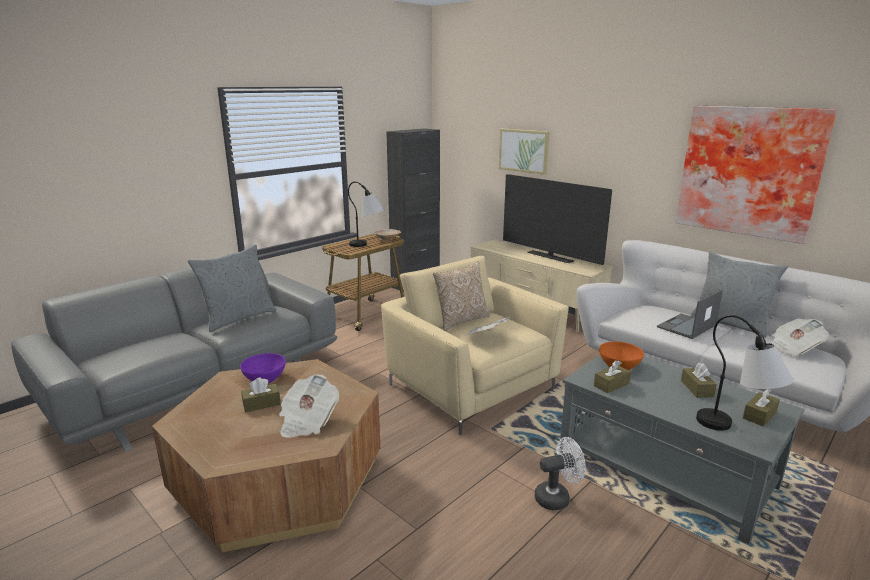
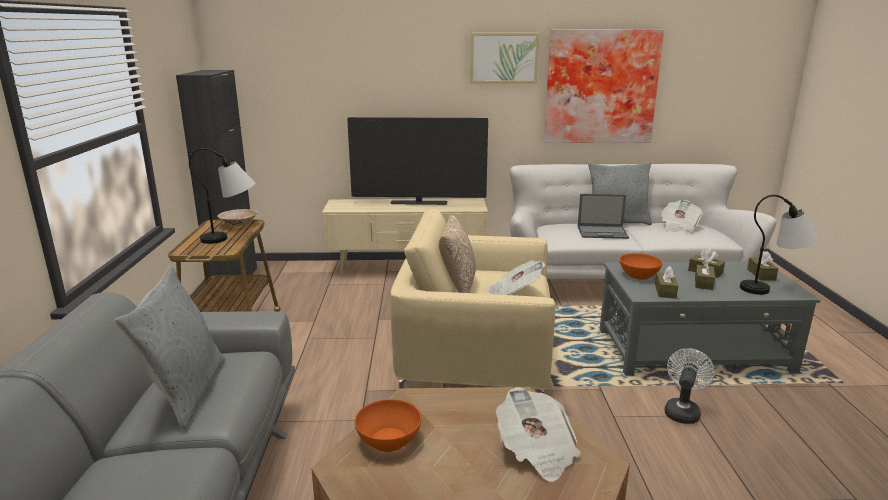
camera: 45 degrees left, 0 degrees up
(261, 404) = (453, 467): brown tissue box -> brown tissue box (703, 283)
(265, 378) = (388, 439): purple bowl -> orange bowl
(523, 150) = (358, 88): picture -> picture (503, 58)
(686, 326) = (603, 232): laptop -> laptop turned 90 degrees counterclockwise

